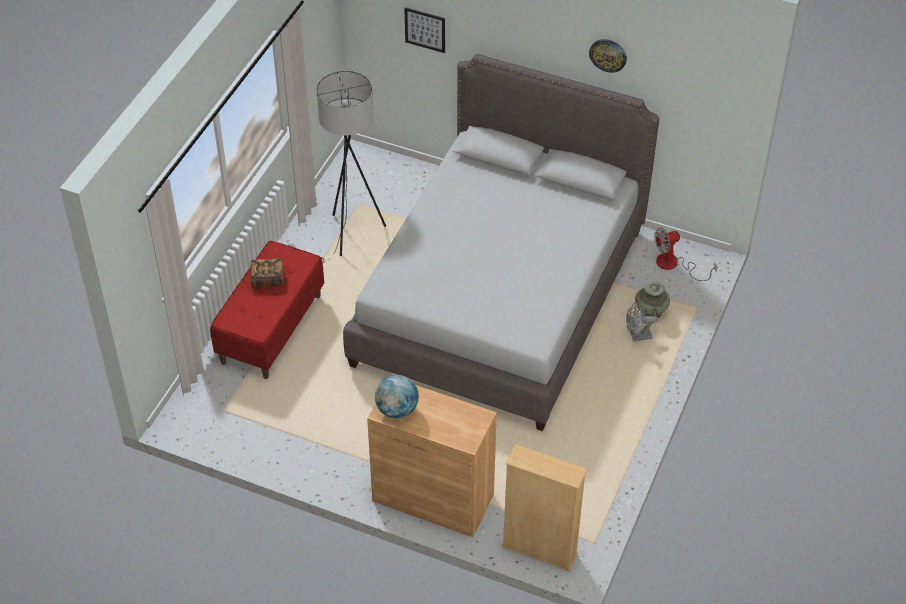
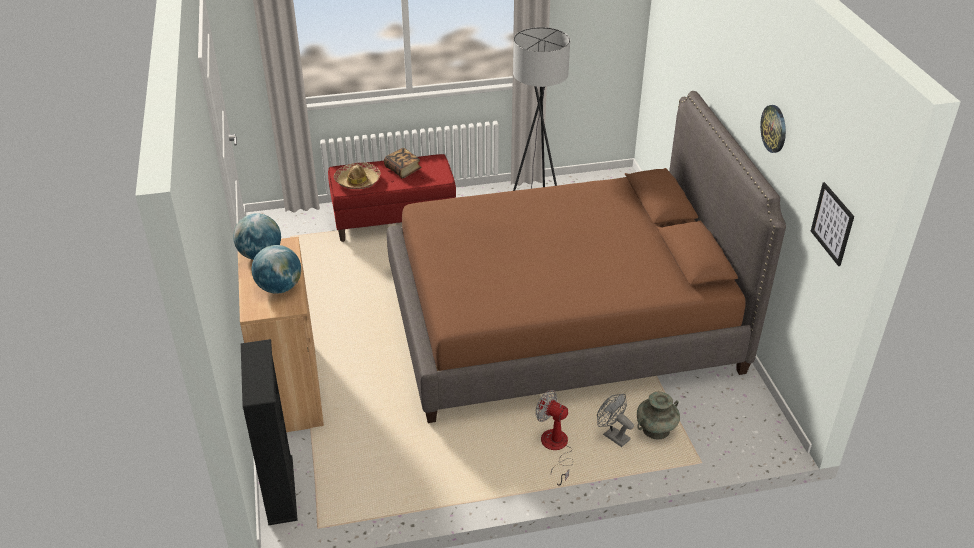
camera: 55 degrees right, 10 degrees down
(255, 316) = (358, 181): none -> hat
(425, 29) = (681, 56): picture -> picture (832, 223)
(451, 415) = (279, 288): none -> globe
(500, 296) = (562, 322): grey bed -> brown bed
(539, 550) = (280, 490): beige bookcase -> black bookcase
(674, 265) = (736, 418): fan -> fan (555, 449)

